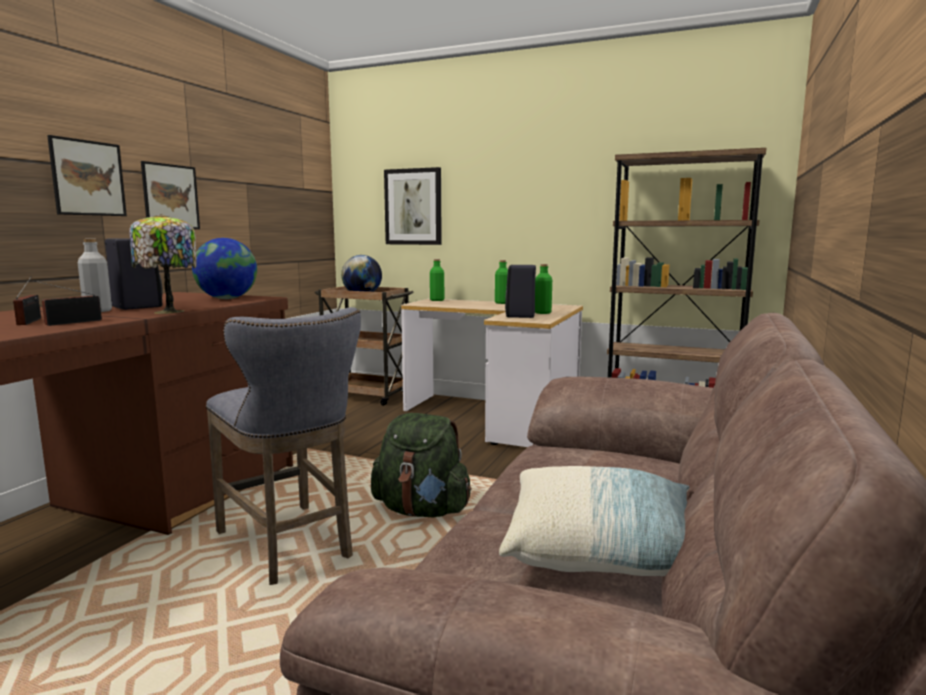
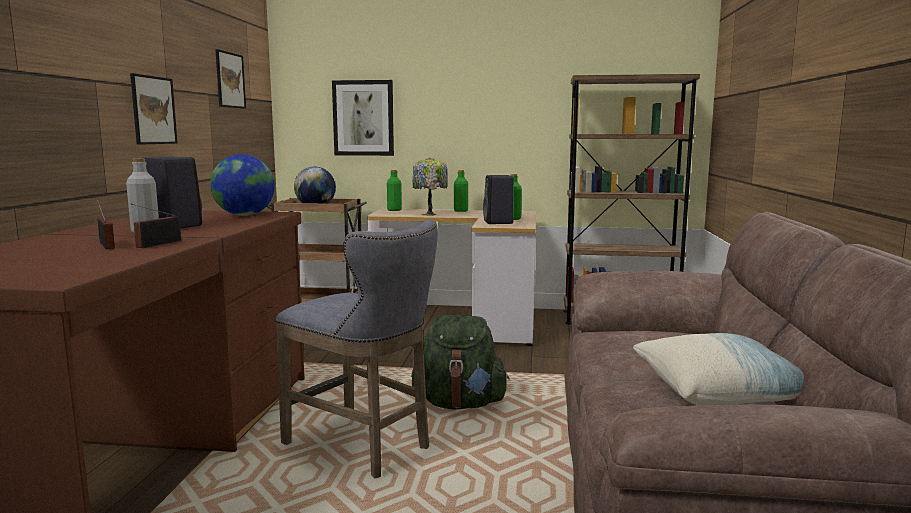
camera: 15 degrees left, 0 degrees up
(88, 178) = (90, 92): picture -> picture (230, 80)
(168, 312) = (225, 230): table lamp -> table lamp (430, 214)

